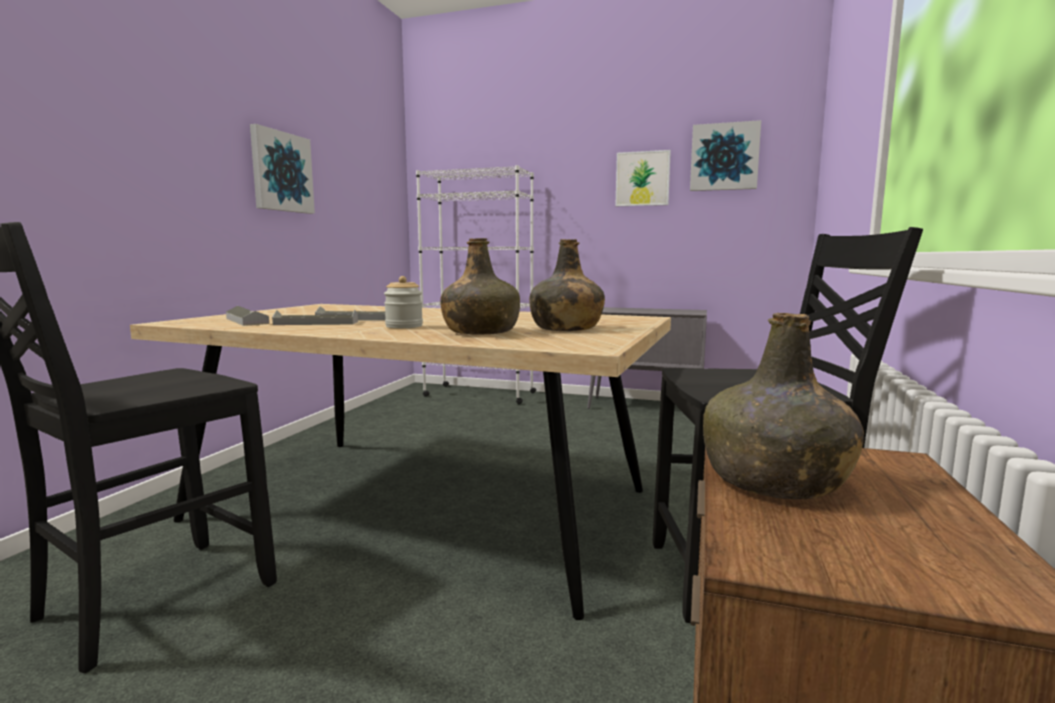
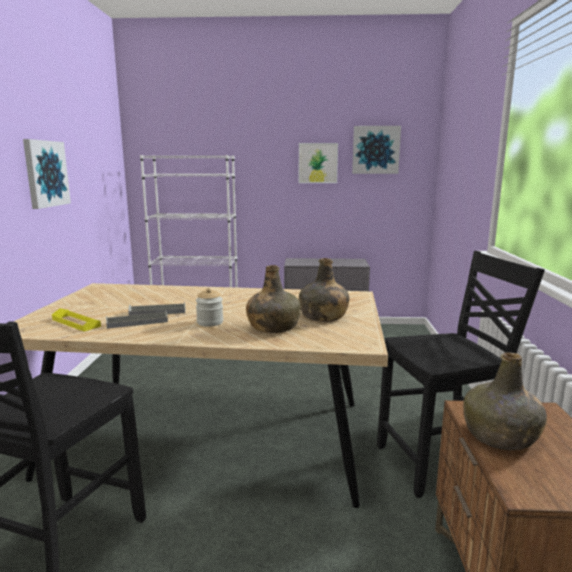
camera: 15 degrees left, 5 degrees up
(247, 321) = (76, 323): grey tray -> yellow tray

